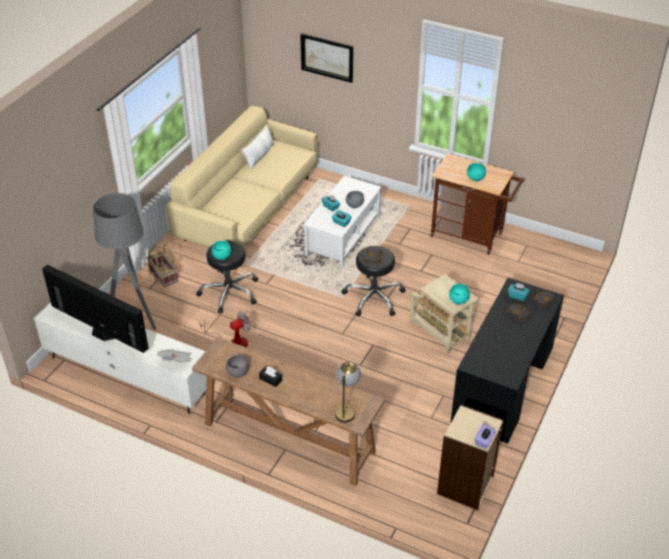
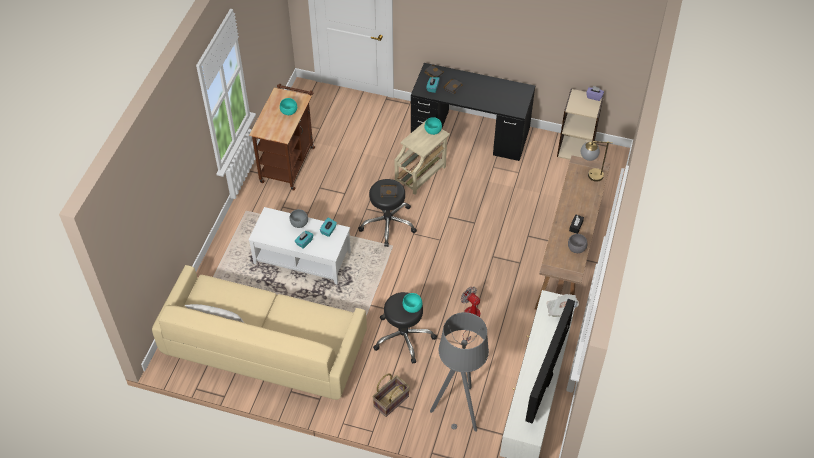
camera: 100 degrees left, 10 degrees up
(327, 57) = (163, 195): picture -> none

